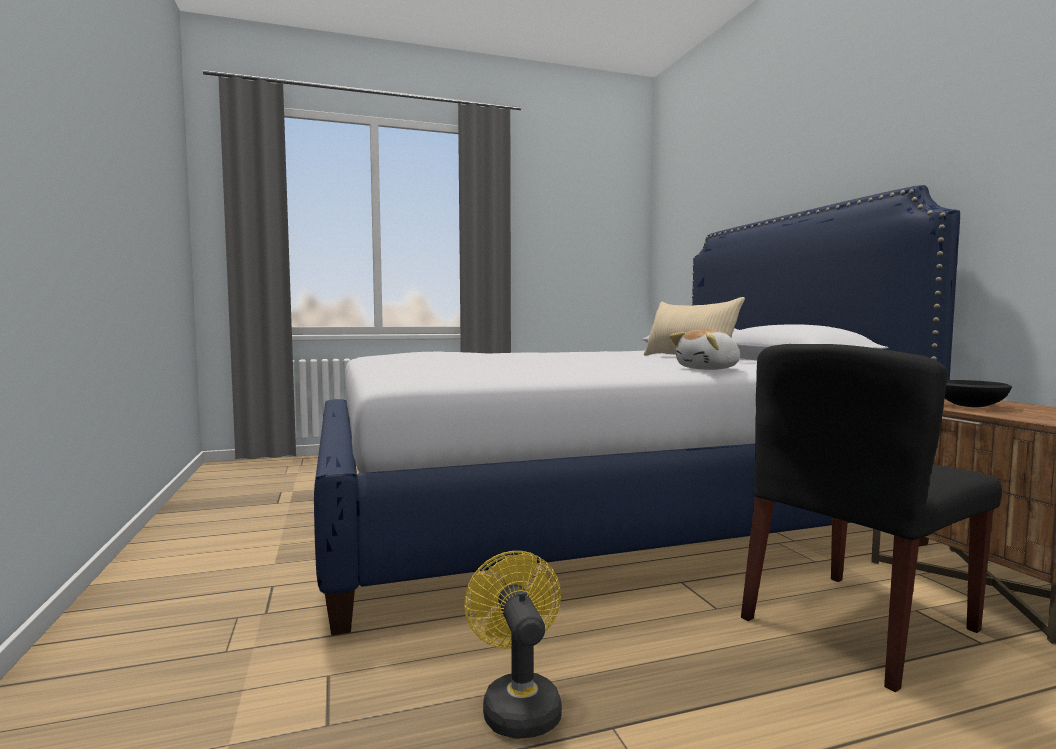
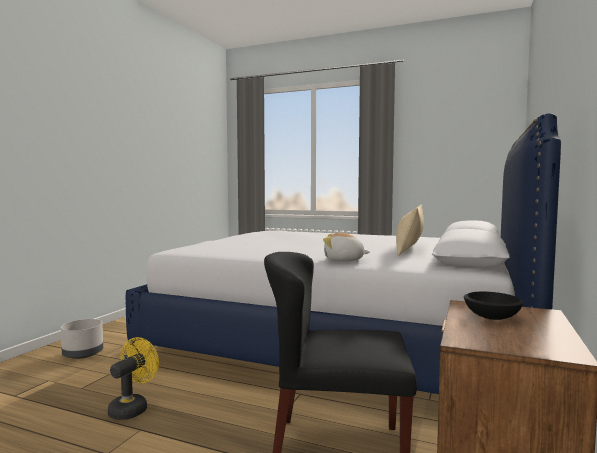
camera: 40 degrees right, 0 degrees up
(164, 666) = (82, 354): none -> grey planter

